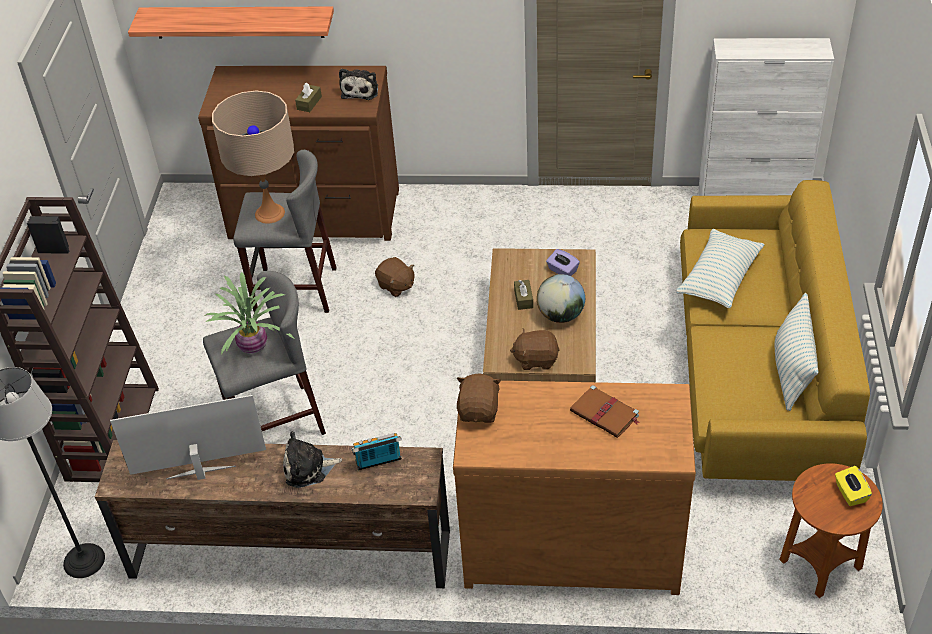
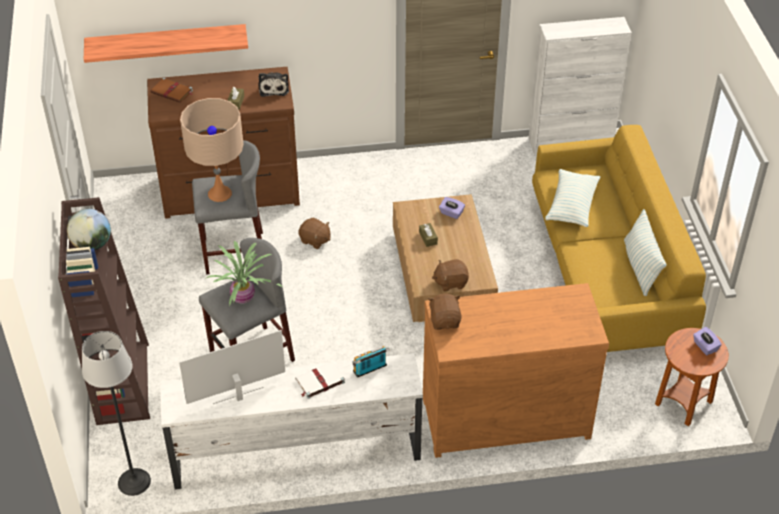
camera: 15 degrees left, 0 degrees up
(289, 554) = (295, 453): brown tv stand -> white tv stand
(308, 468) = (319, 381): plush toy -> white book
(561, 315) = (460, 247): globe -> globe (92, 245)
(605, 414) = (535, 311): brown book -> brown book (172, 92)
(850, 493) = (705, 347): yellow tissue box -> purple tissue box

